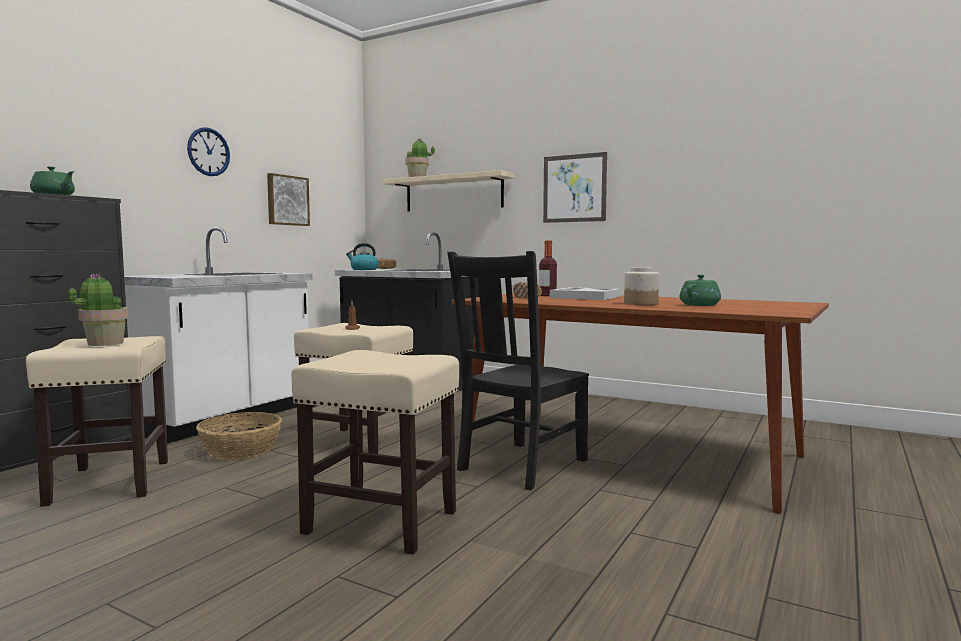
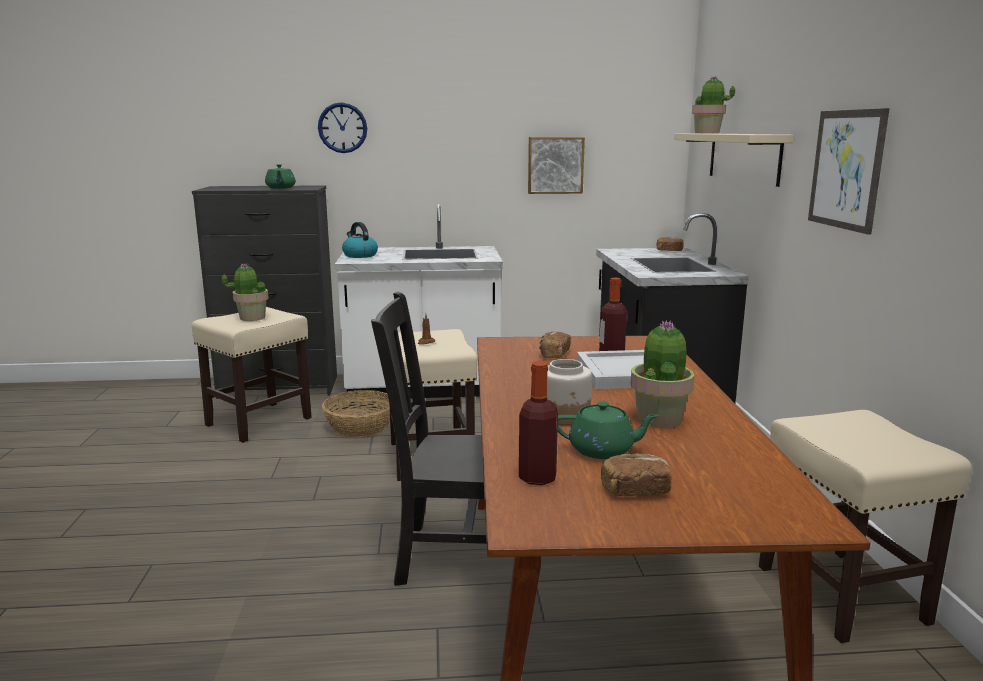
camera: 55 degrees right, 10 degrees up
(208, 152) = (455, 123): wall clock -> wall clock (342, 128)
(363, 269) = (622, 252): kettle -> kettle (359, 255)
(383, 522) = (258, 542): beige stool -> beige stool (842, 595)
(666, 300) = (659, 419): none -> potted plant
(728, 310) = (537, 478): none -> bottle
(757, 307) = (635, 490): none -> bread

